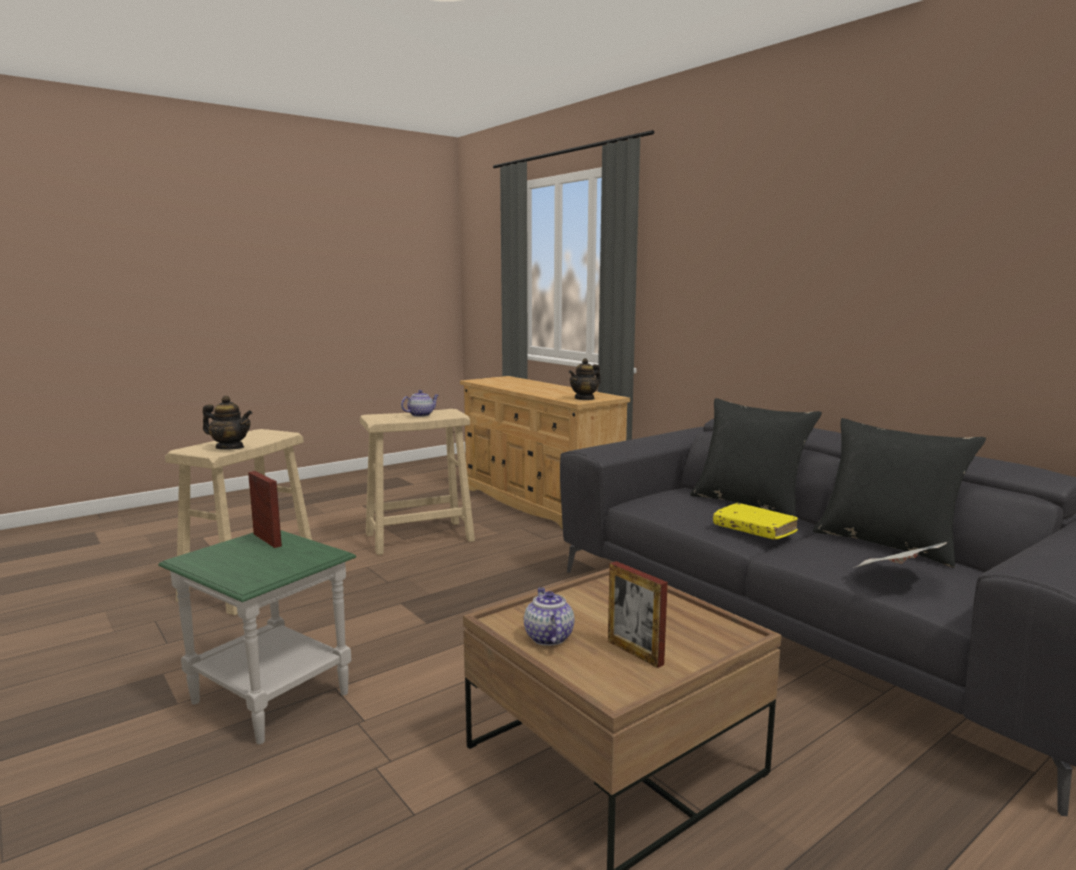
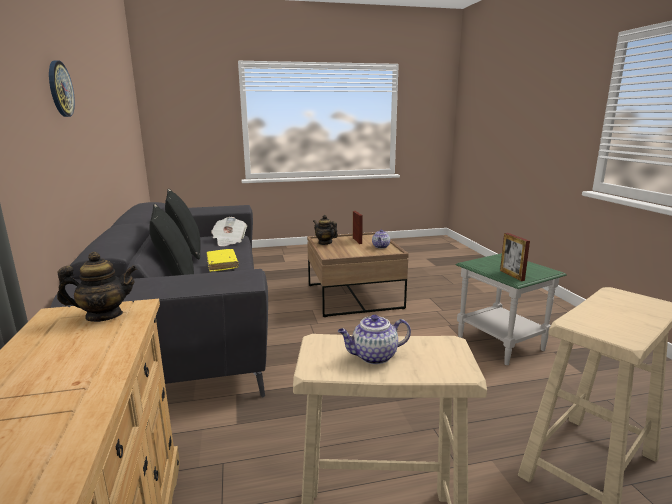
camera: 155 degrees left, 5 degrees up
(230, 448) = (610, 300): teapot -> teapot (325, 243)
(831, 249) = (60, 89): none -> wall clock

